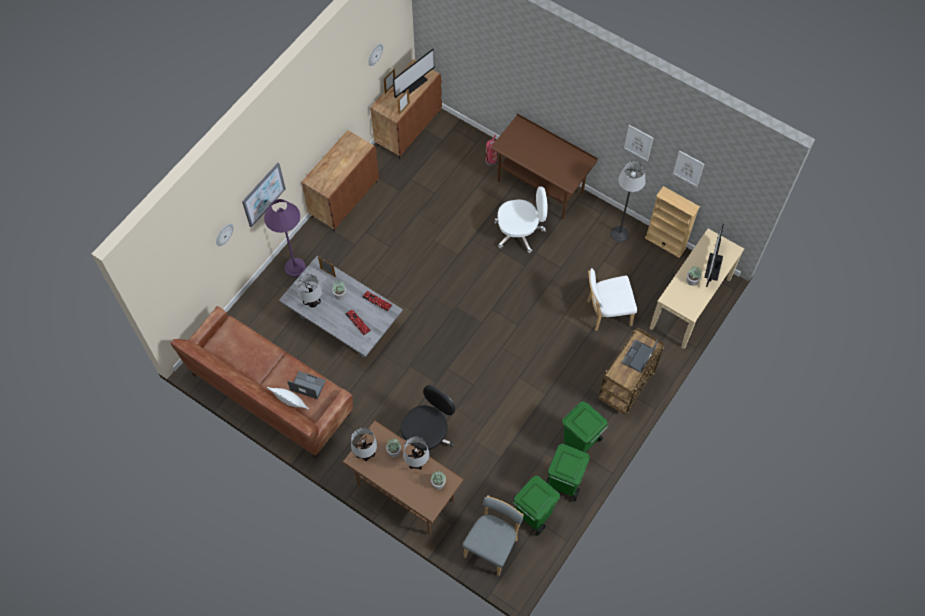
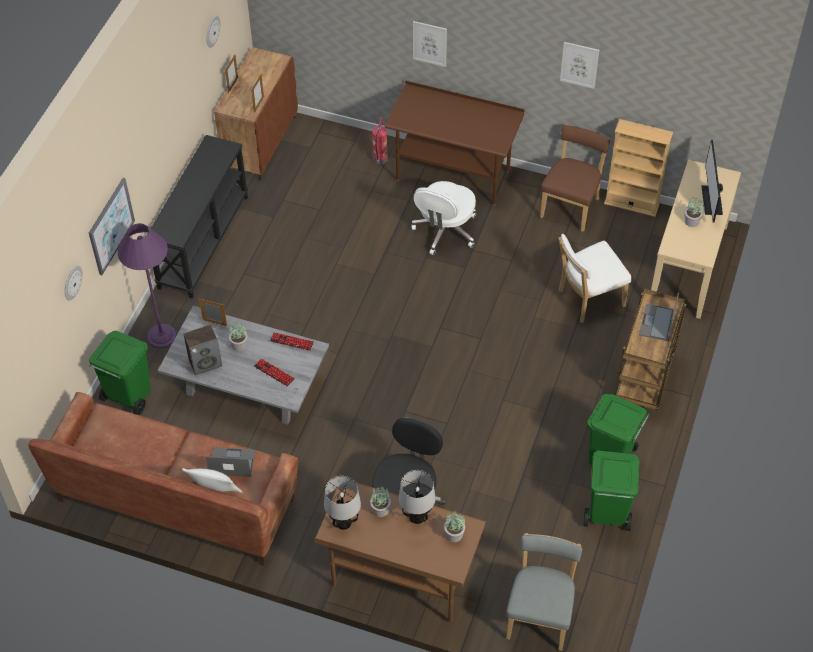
camera: 15 degrees left, 10 degrees down
(313, 302) = (205, 363): table lamp -> speaker
(344, 199) = (203, 241): brown cabinet -> black console table
(412, 83) = (259, 74): monitor -> none
(519, 232) = (445, 231): white office chair -> white office chair turned 135 degrees clockwise
(532, 515) = (580, 563): green trash can -> green trash can (128, 396)
(619, 234) = (571, 206): floor lamp -> brown chair
(688, 168) = (651, 79): picture -> picture (430, 43)

